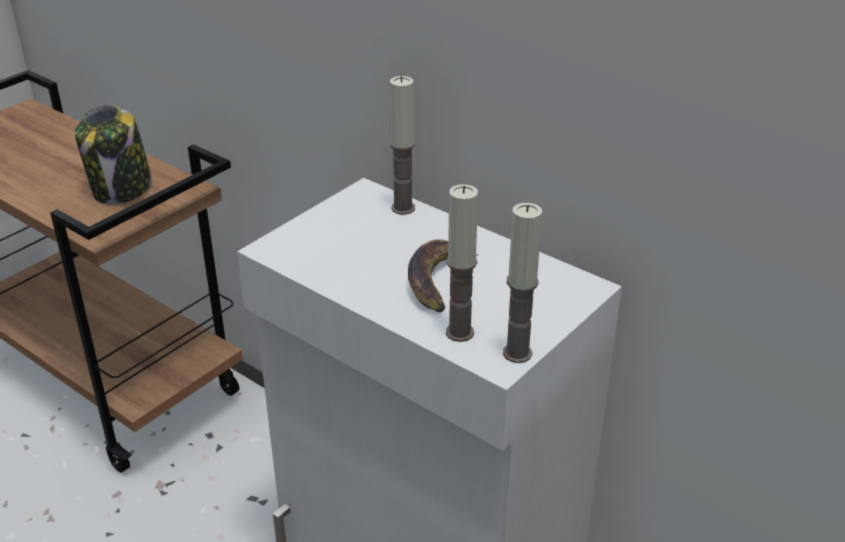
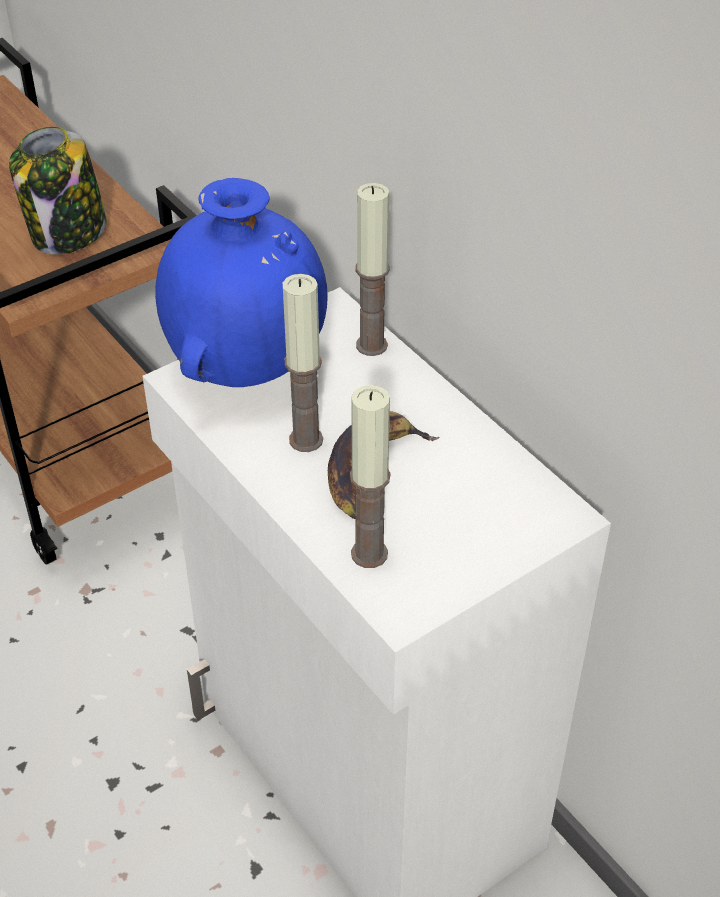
camera: 15 degrees right, 10 degrees up
(316, 234) = (247, 367): none -> blue vase
(517, 353) = (430, 600): candle -> candle (306, 440)

